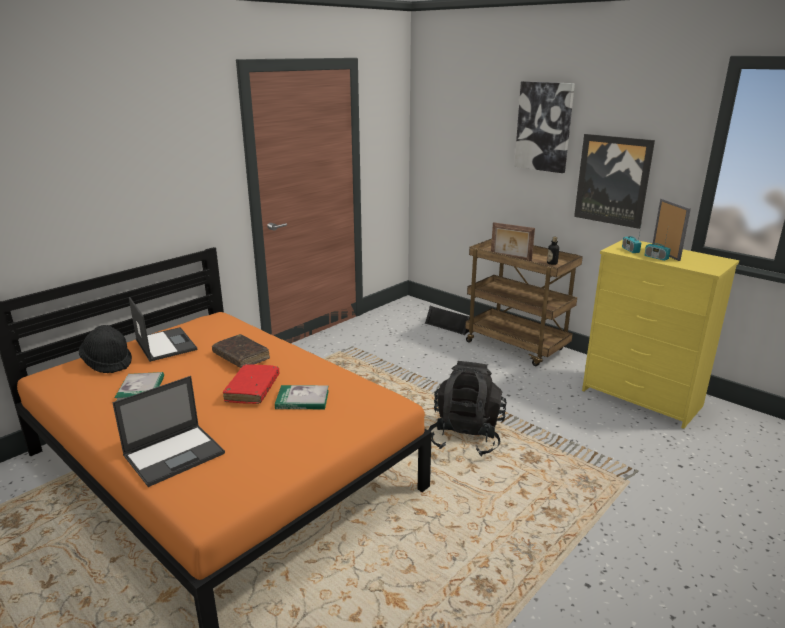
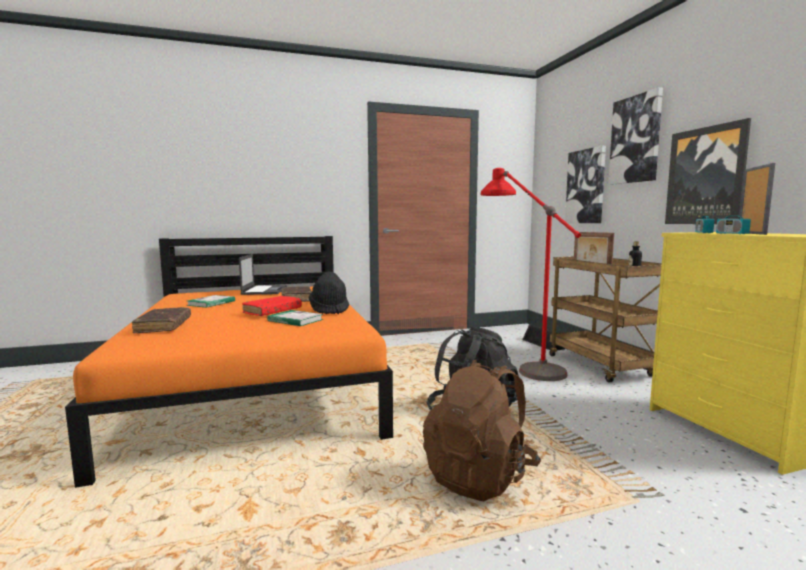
camera: 30 degrees right, 15 degrees down
(108, 363) = (219, 293): black hat -> black hat (329, 310)
(175, 454) = (163, 326): laptop -> brown book
(451, 359) = (521, 363): none -> red floor lamp
(485, 161) = (586, 186): none -> picture
(525, 499) = (480, 476): none -> brown backpack

